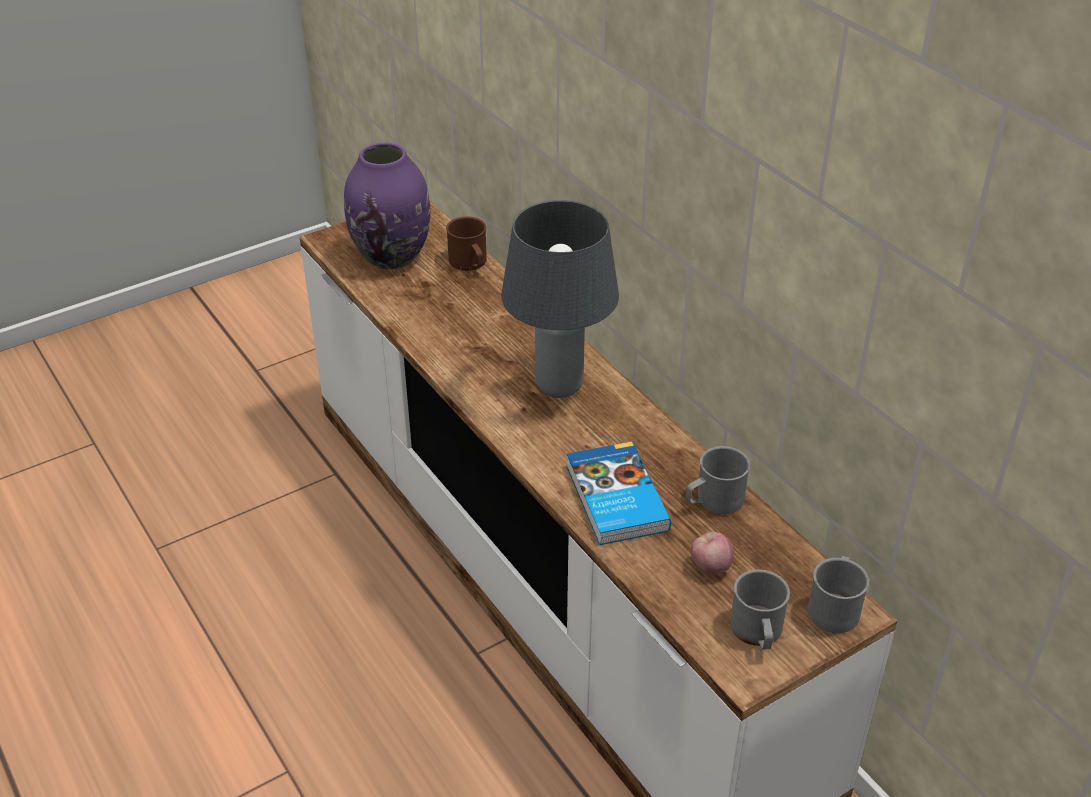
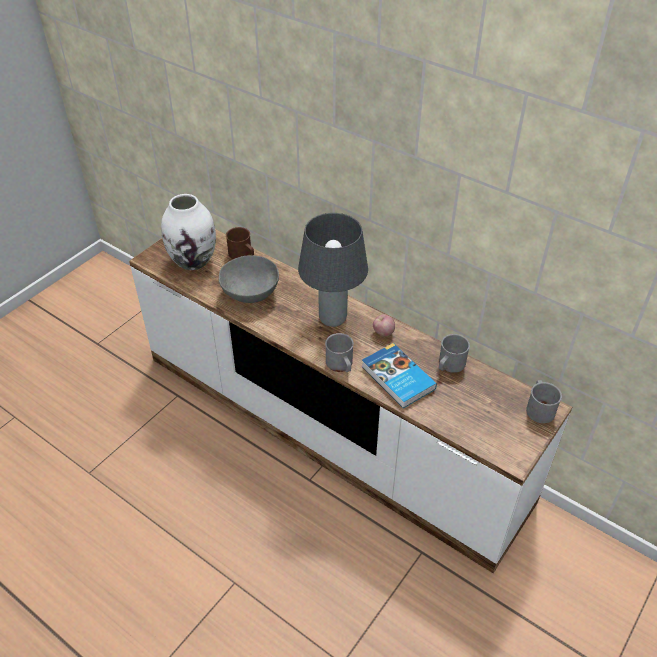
camera: 20 degrees left, 5 degrees up
(392, 256) = (193, 260): purple vase -> white vase
(452, 320) = (250, 293): none -> grey bowl
(710, 567) = (466, 404): apple -> apple (383, 333)
(757, 633) = (509, 435): grey mug -> grey mug (341, 365)

